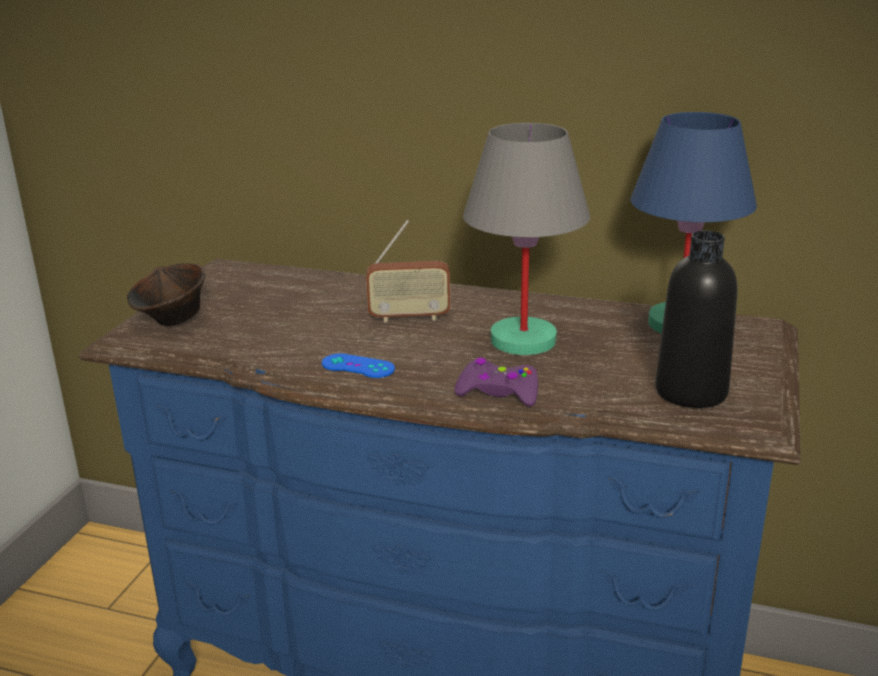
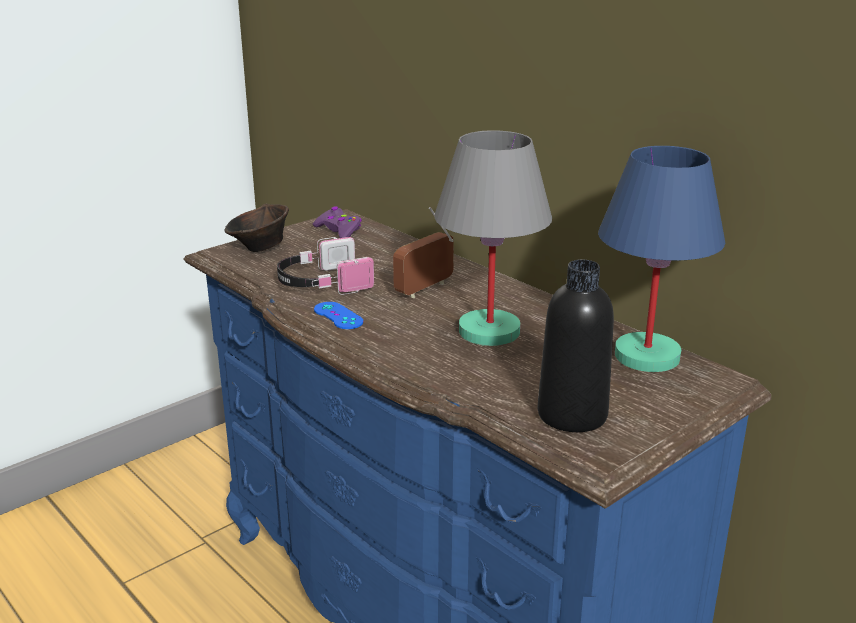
camera: 30 degrees right, 0 degrees up
(296, 339) = (322, 283): none -> headphones
(409, 317) = (424, 289): radio -> radio turned 105 degrees clockwise
(498, 392) = (413, 366): purple game controller -> purple game controller (338, 230)

